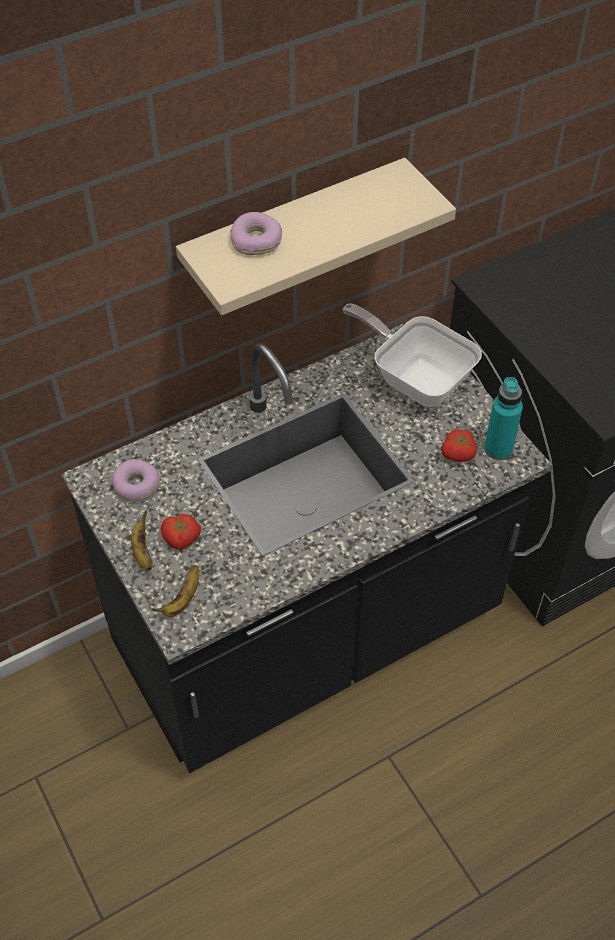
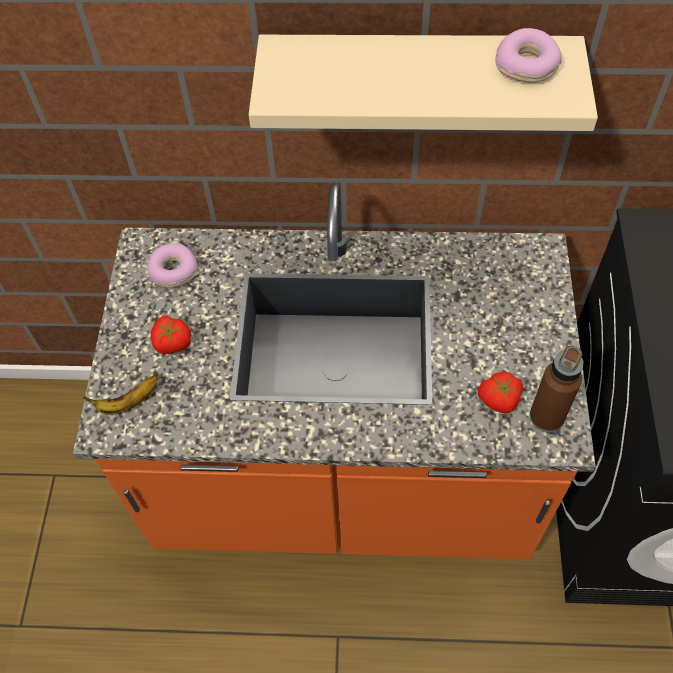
camera: 35 degrees right, 5 degrees up
(142, 551) = (131, 336): banana -> none
(256, 241) = (342, 62): donut -> donut (527, 65)
(307, 634) = (343, 481): black counter -> orange counter
(415, 378) = (513, 296): frying pan -> none
(498, 449) = (546, 417): turquoise bottle -> brown bottle

